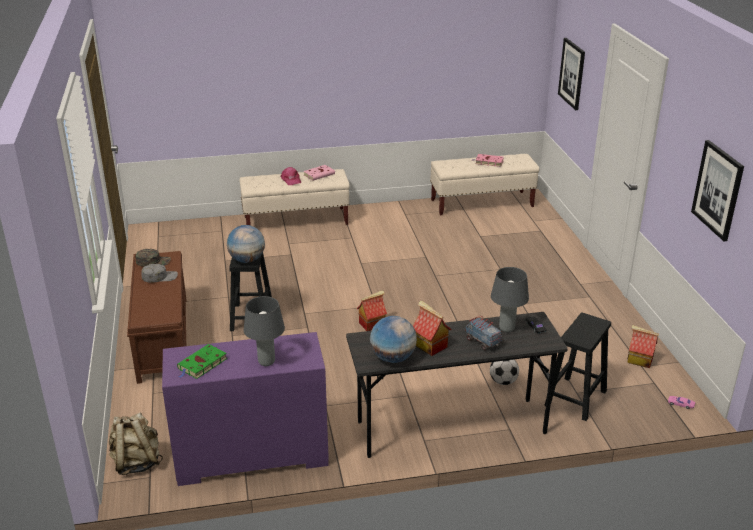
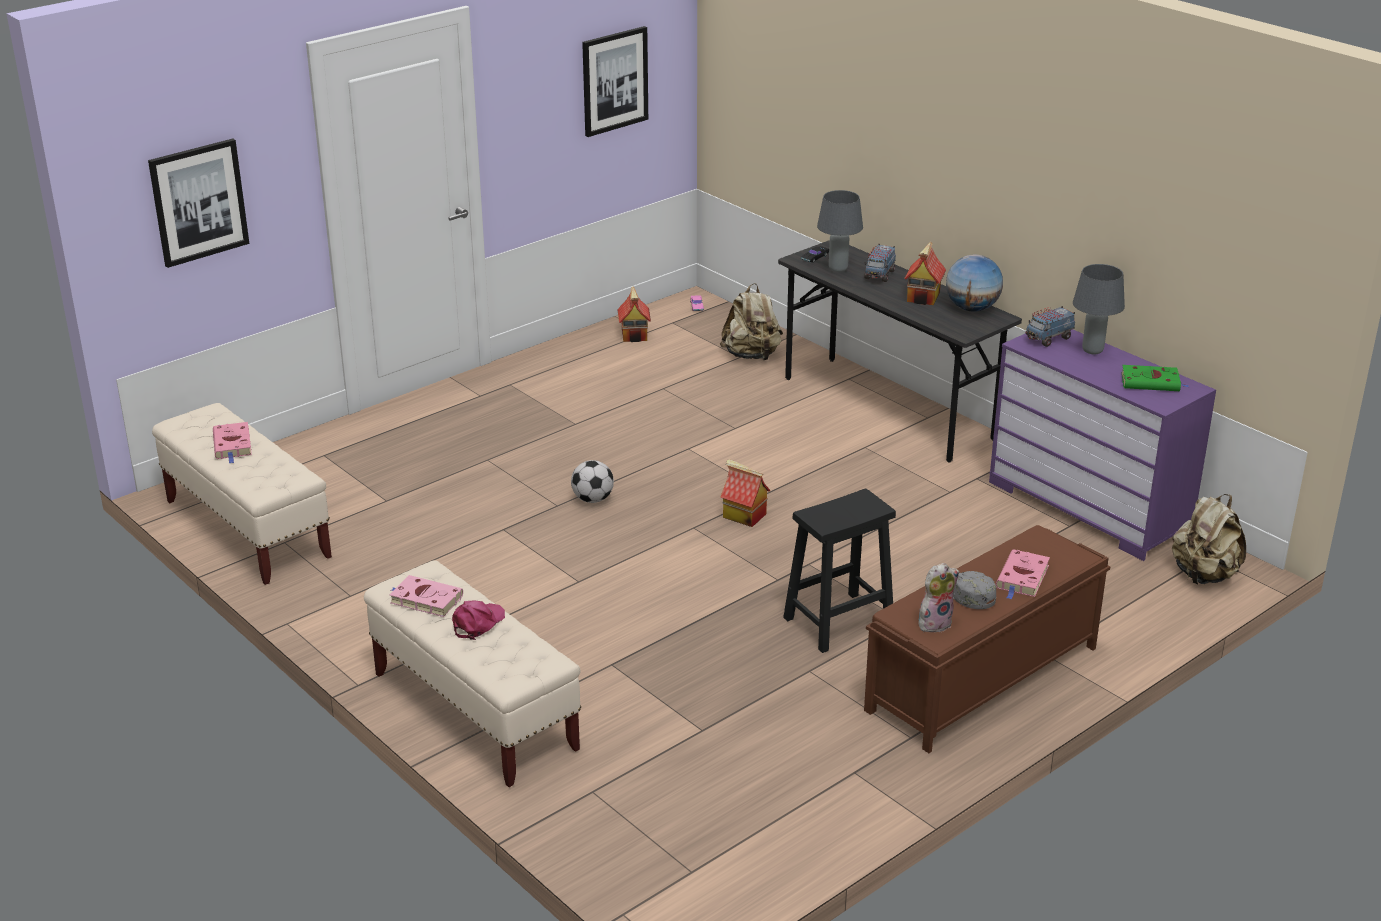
camera: 120 degrees left, 0 degrees up
(148, 296) = (1022, 578): none -> pink book
(153, 261) = (934, 622): green cap -> plush toy
(247, 260) = (859, 503): globe -> none
(302, 352) = (1048, 338): none -> toy truck
(503, 382) = (768, 399): football -> football (592, 499)
(575, 399) = (752, 355): black stool -> beige backpack

